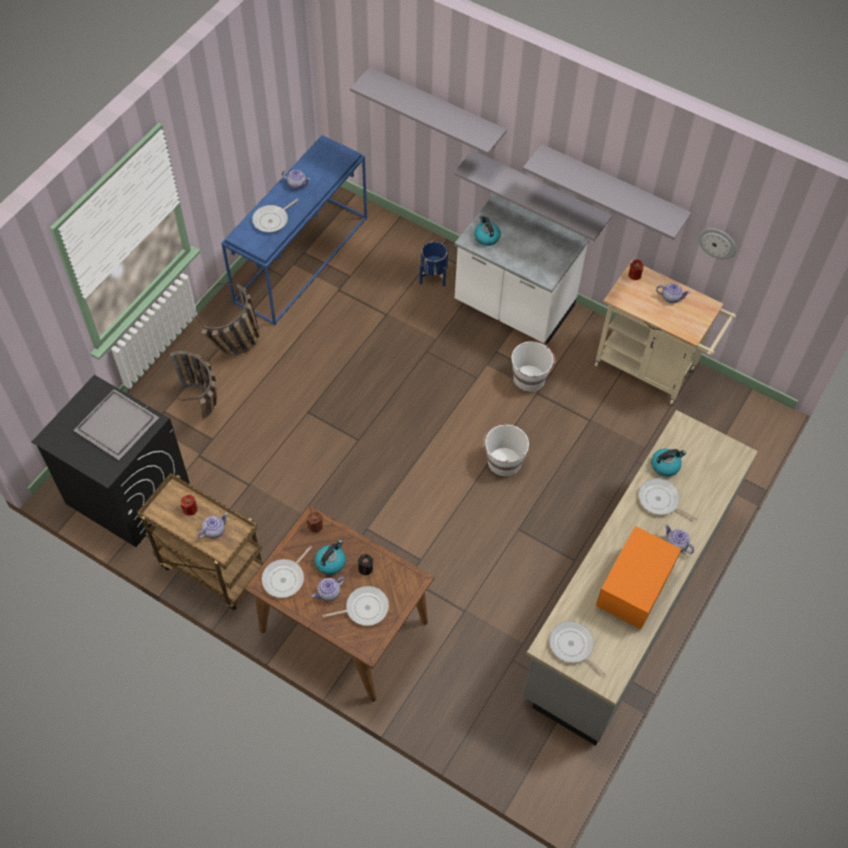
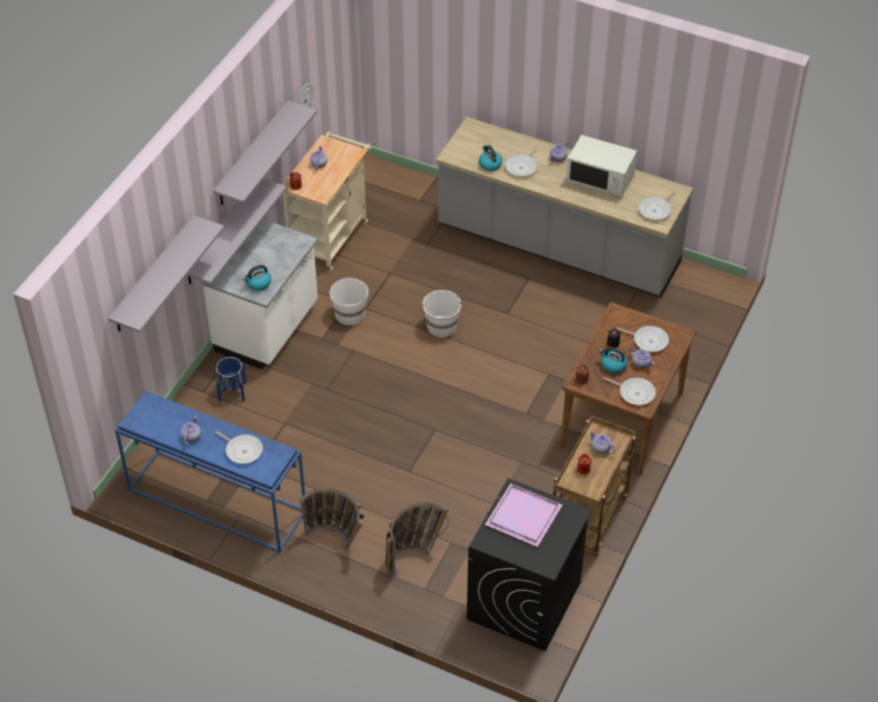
camera: 95 degrees left, 10 degrees down
(117, 426) = (525, 516): grey tray -> purple tray
(364, 608) = (648, 340): frying pan -> frying pan turned 135 degrees clockwise
(634, 588) = (600, 179): orange microwave -> white microwave

